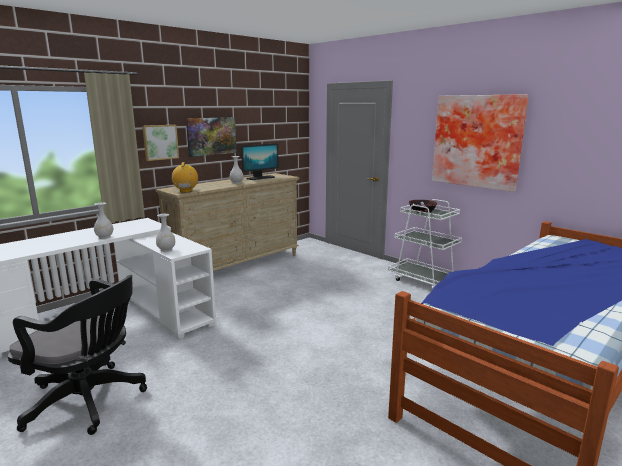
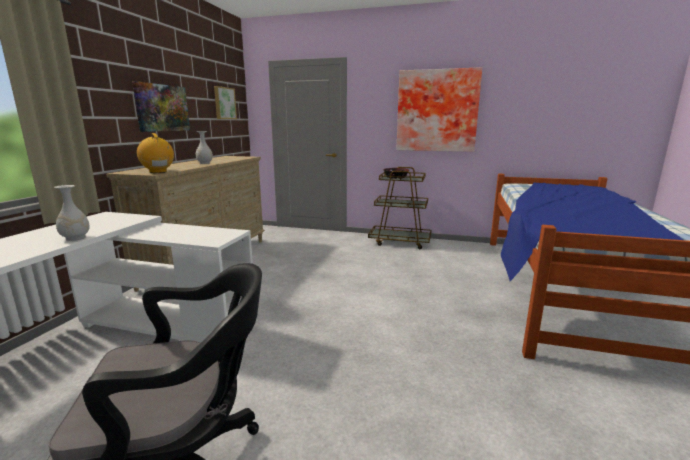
camera: 30 degrees left, 0 degrees up
(160, 142) = (104, 109): picture -> picture (224, 103)
(166, 250) = (193, 239): white vase -> none
(260, 178) = (221, 159): monitor -> none
(424, 281) = (400, 242): white cart -> brown cart

